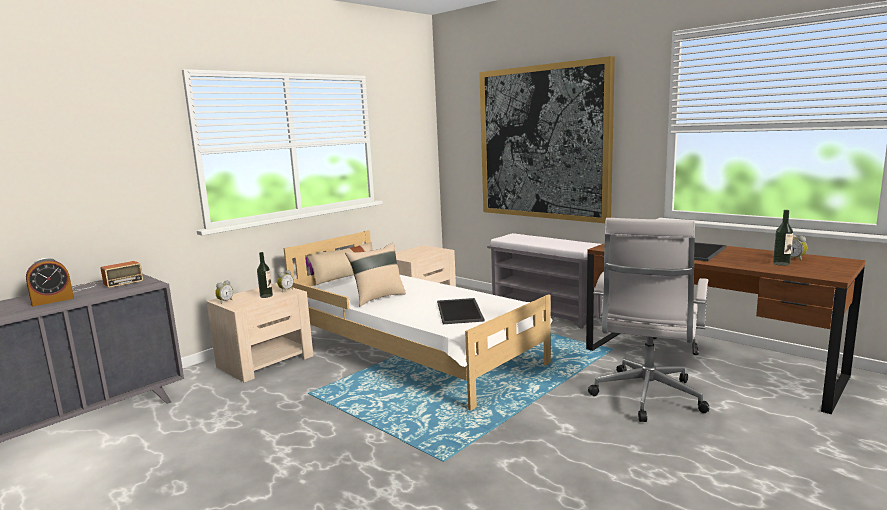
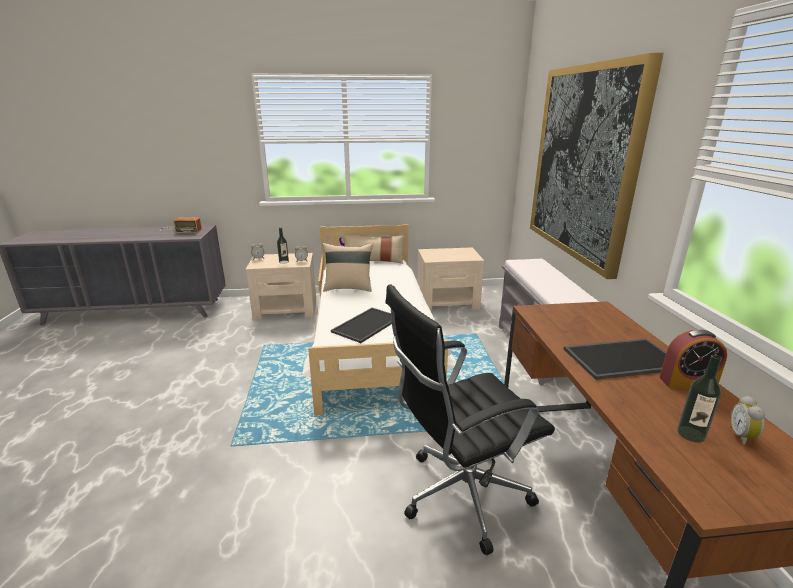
camera: 40 degrees right, 10 degrees up
(52, 301) = (141, 234): alarm clock -> alarm clock (687, 382)
(646, 398) = (459, 496): white office chair -> black office chair

